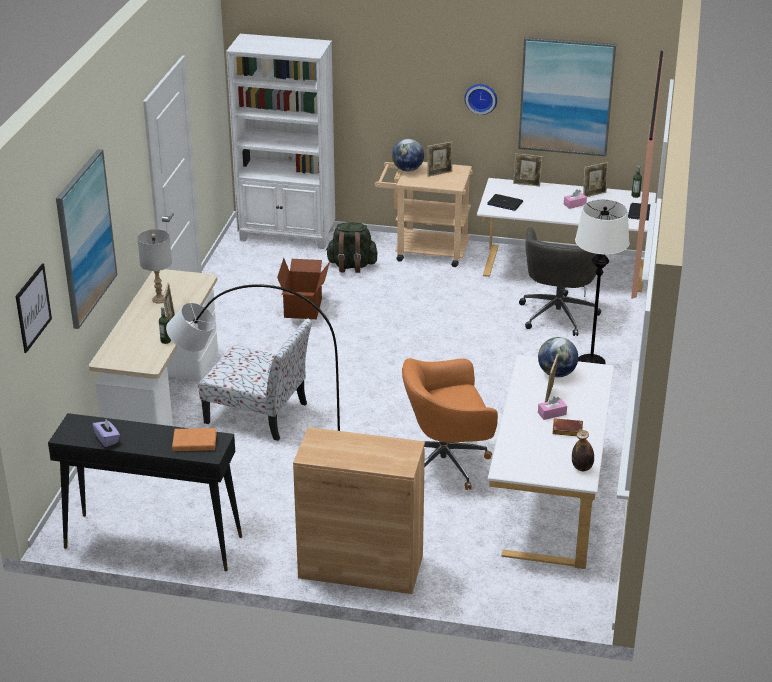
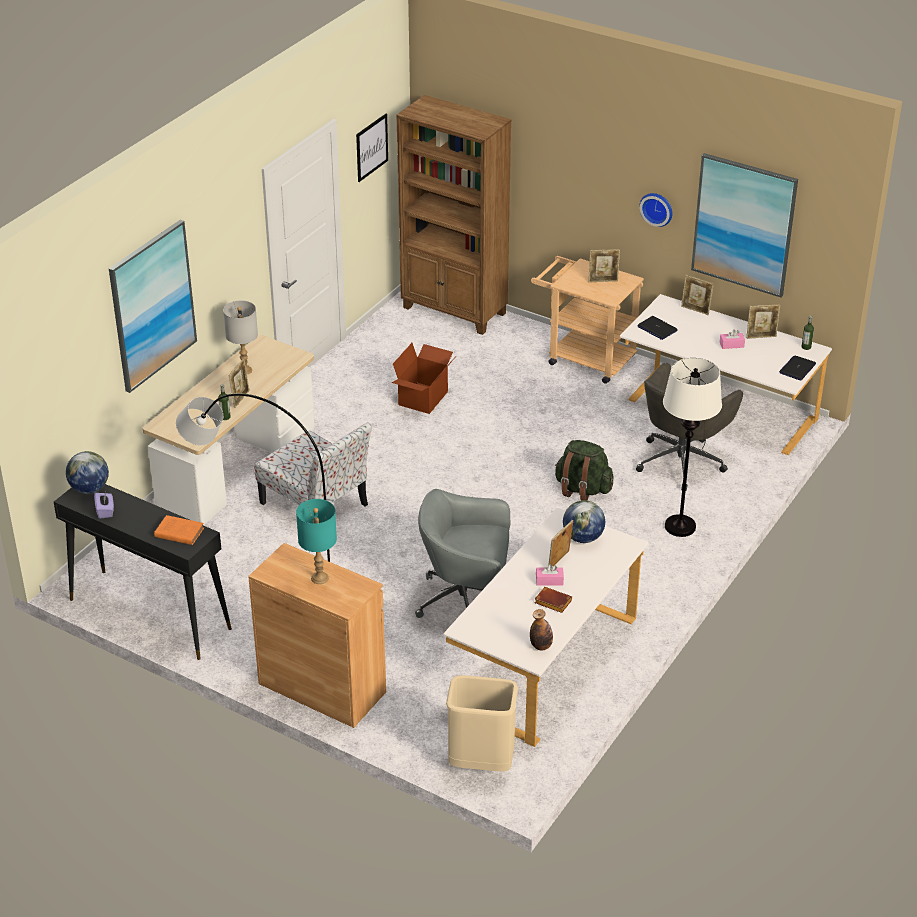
camera: 20 degrees right, 5 degrees up
(33, 307) = (65, 371): picture -> picture (371, 147)
(287, 235) = (454, 311): white bookcase -> brown bookcase
(351, 266) = (499, 360): green backpack -> green backpack (582, 489)
(363, 449) = (320, 578): none -> turquoise table lamp
(407, 169) = (572, 270): globe -> globe (89, 489)
(446, 463) = (466, 601): orange office chair -> grey office chair
(547, 595) = (481, 764): none -> beige trash can

